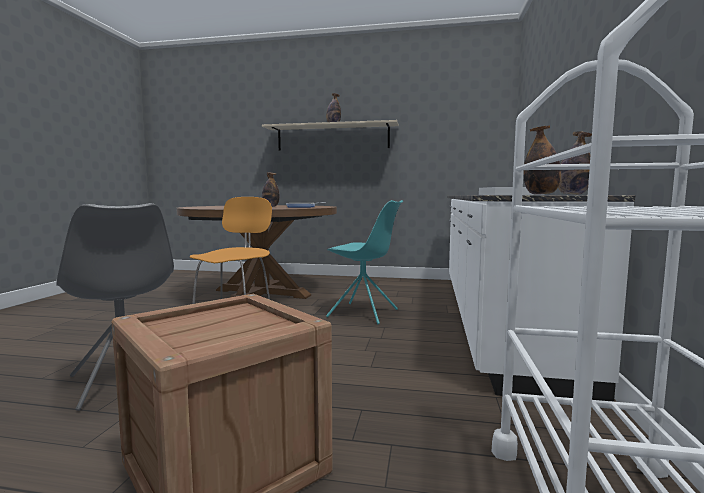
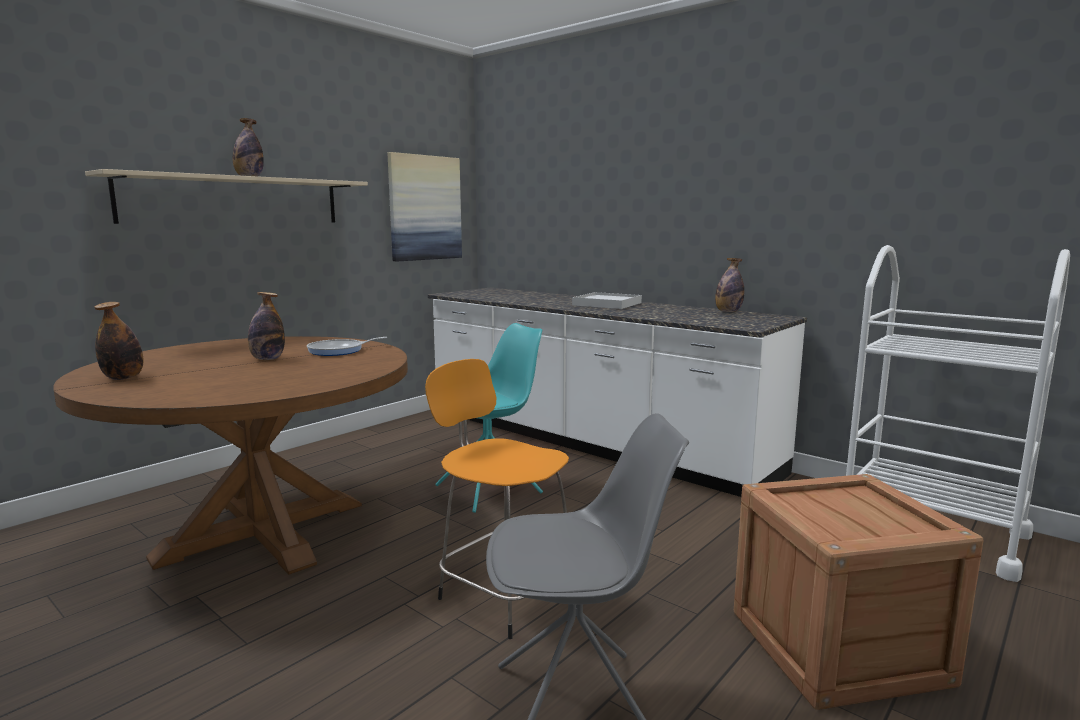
camera: 60 degrees left, 5 degrees up
(461, 137) = (424, 208): none -> picture
(541, 194) = (751, 320): bottle -> bottle (123, 378)

